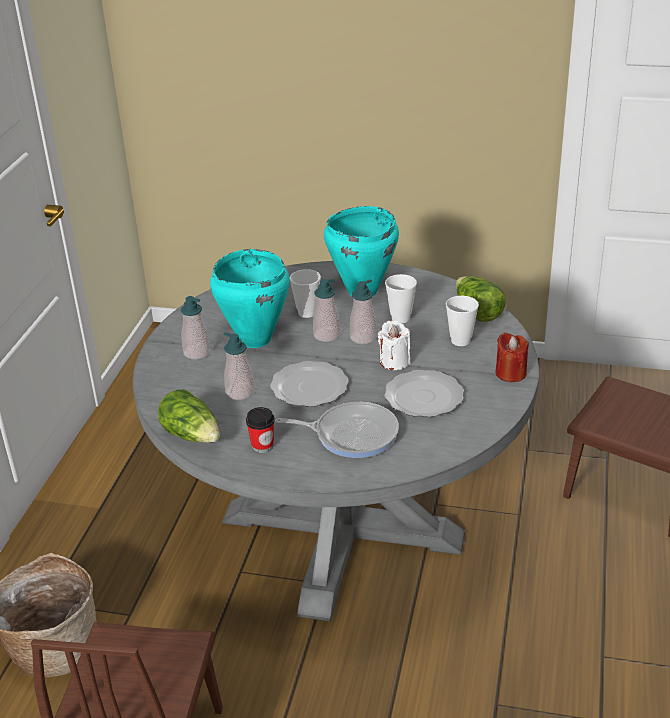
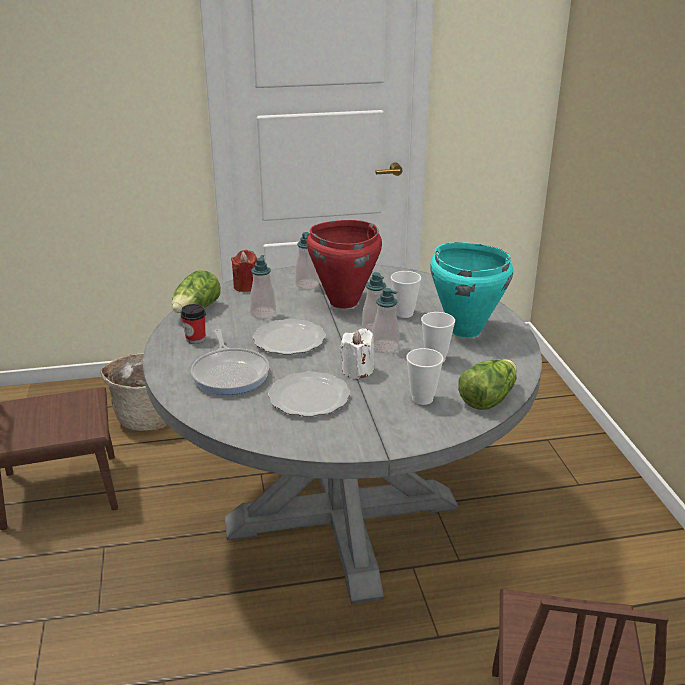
camera: 65 degrees right, 5 degrees down
(254, 340) = (343, 302): turquoise cooking pot -> red cooking pot
(510, 373) = (384, 440): red candle -> red candle (246, 286)

